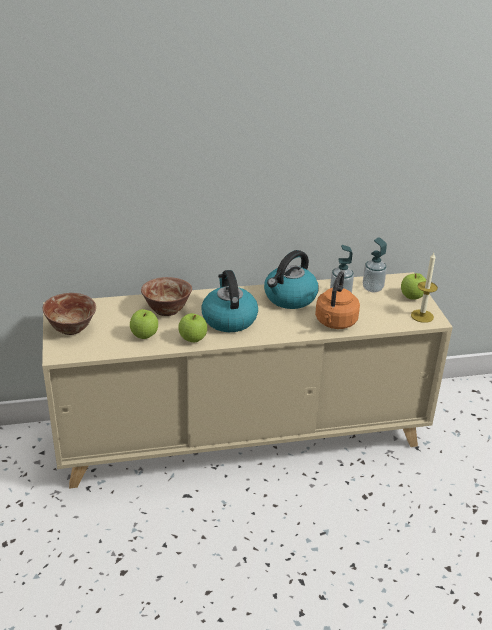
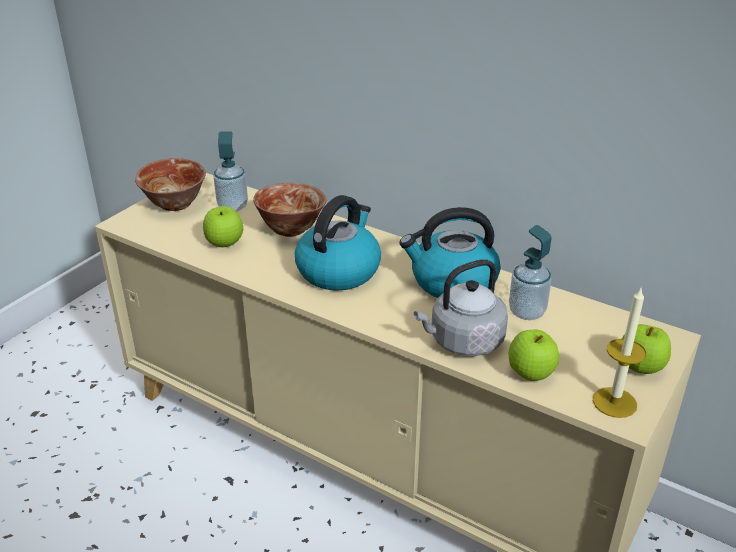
camera: 45 degrees right, 0 degrees up
(192, 339) = (264, 272): apple -> apple (530, 374)
(335, 323) = (463, 342): orange kettle -> grey kettle
(372, 288) = (593, 325): soap dispenser -> soap dispenser (232, 206)

